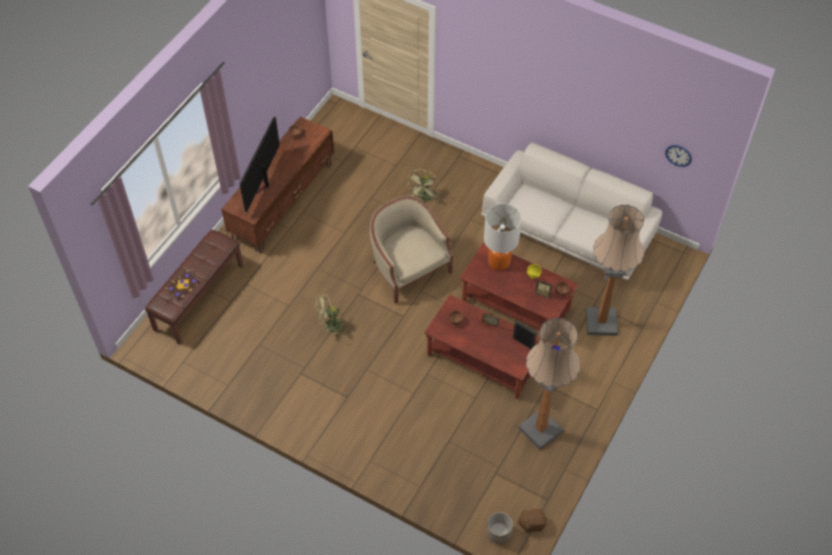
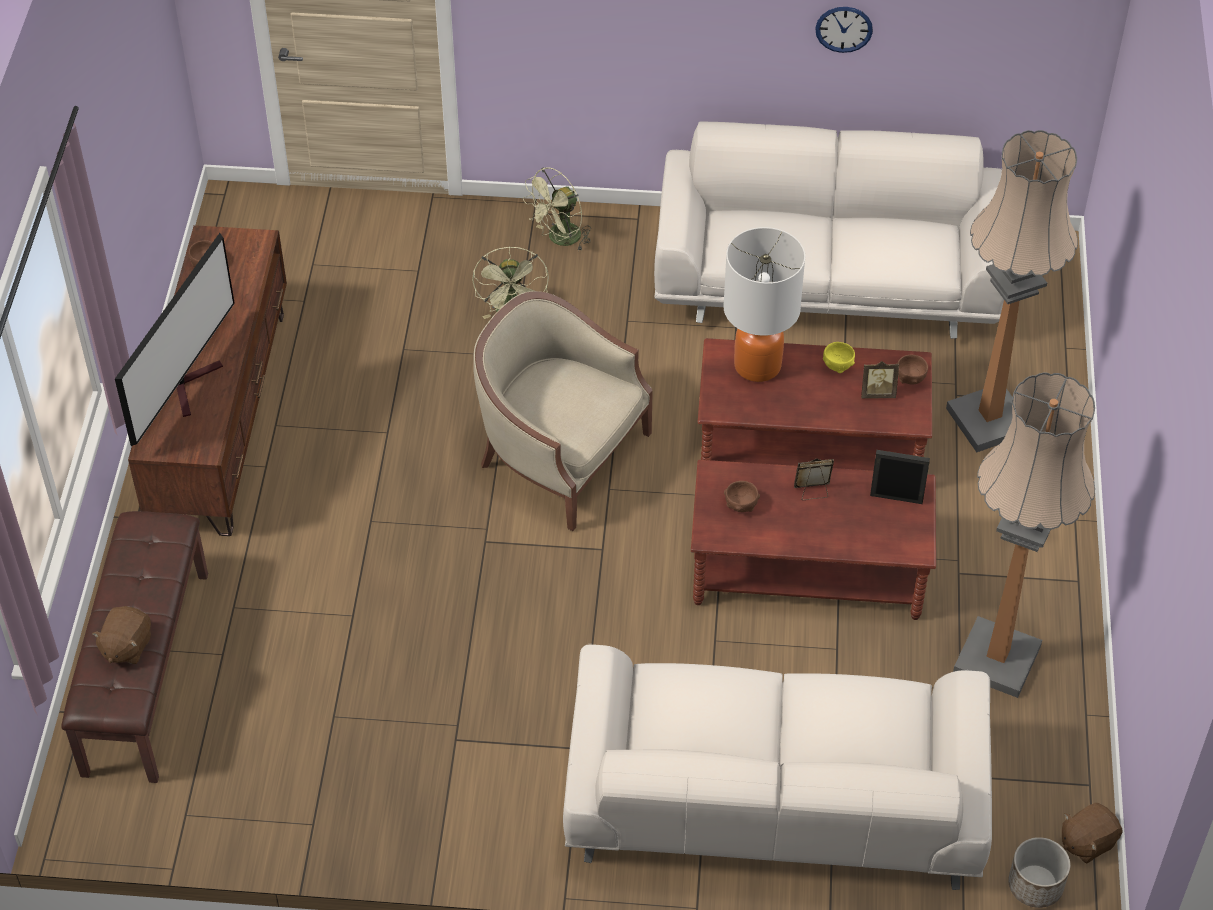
camera: 25 degrees left, 5 degrees down
(183, 286) = (126, 646): book -> brown plush toy
(262, 185) = (191, 384): television -> television turned 150 degrees counterclockwise
(330, 327) = (464, 625): green fan -> green fan (559, 239)
(411, 451) = (772, 802): none -> white sofa
(678, 155) = (1024, 36): wall clock -> wall clock (844, 29)

